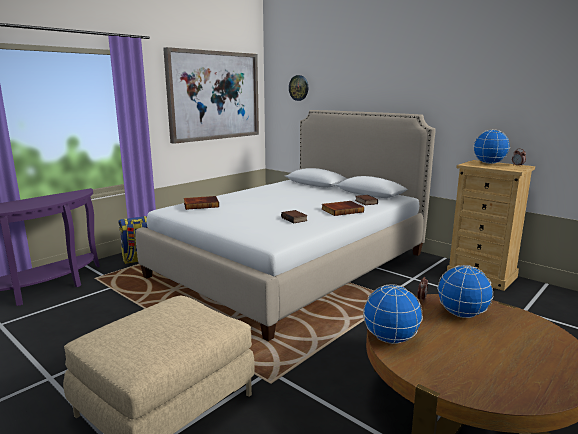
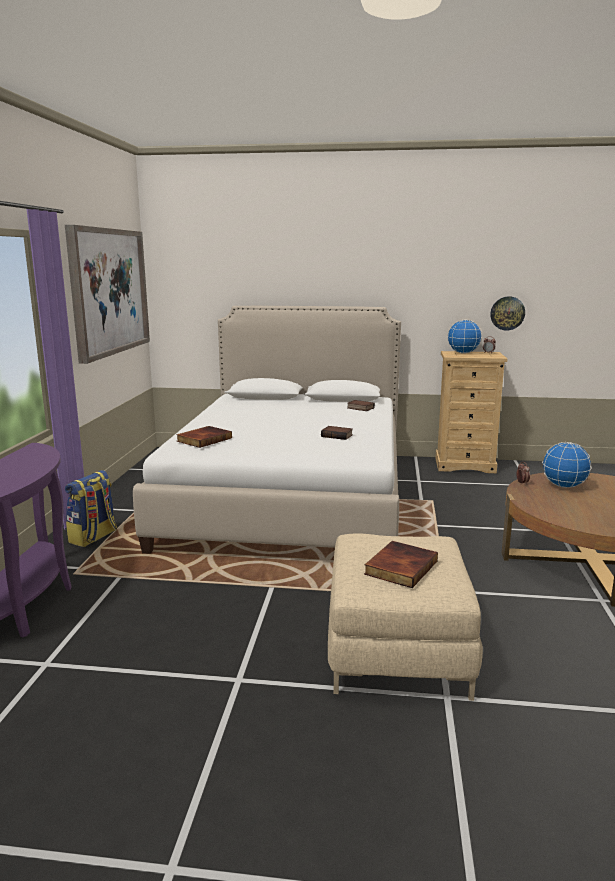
camera: 35 degrees left, 0 degrees up
(299, 88) = (206, 277): wall clock -> wall clock (507, 313)
(342, 210) = (358, 419): book -> book (400, 567)
(390, 339) = (556, 515): globe -> none

